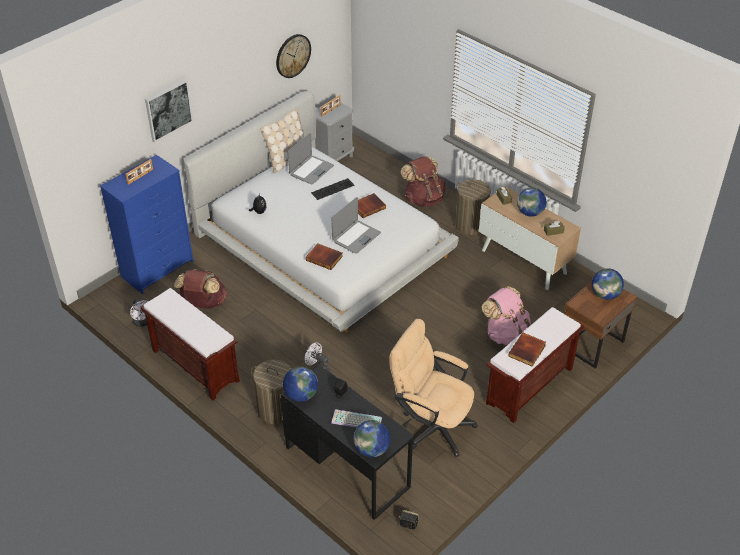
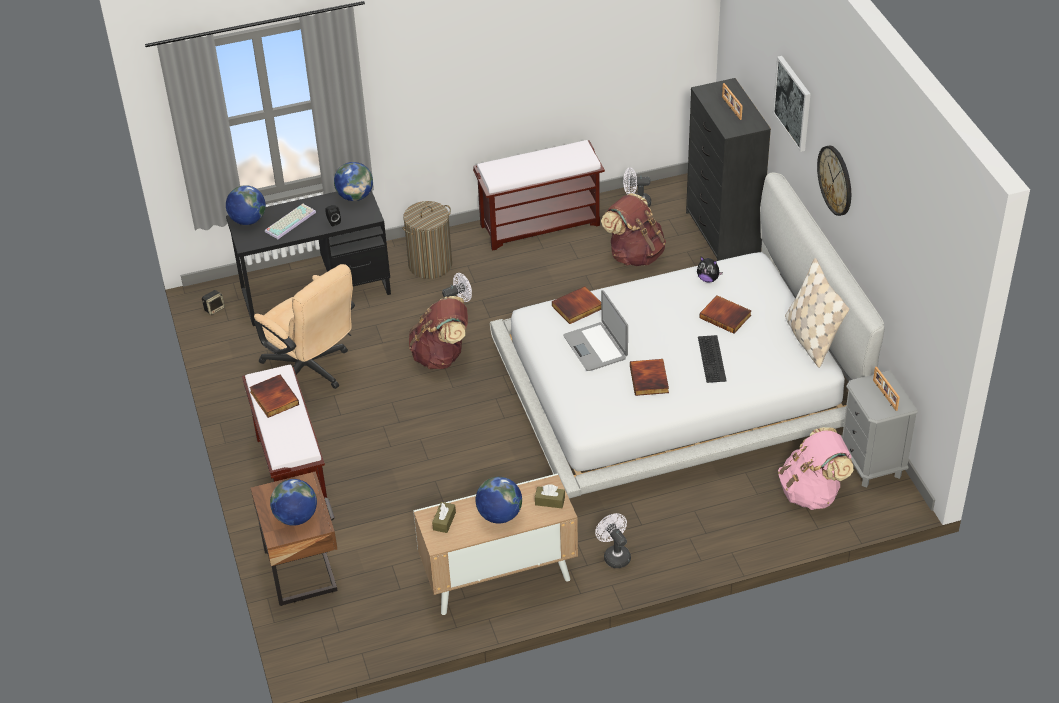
camera: 120 degrees right, 0 degrees up
(158, 269) = (723, 234): blue dresser -> black dresser
(290, 194) = (726, 316): none -> book
(293, 55) = (895, 262): wall clock -> wall clock (835, 180)
(311, 170) = (768, 352): laptop -> none
(423, 199) = (708, 527): brown backpack -> brown backpack (441, 356)
(431, 425) = (311, 371): beige office chair -> beige office chair turned 75 degrees clockwise
(471, 225) = (614, 555): laundry basket -> white fan
(506, 333) = (386, 494): pink backpack -> pink backpack (812, 492)

